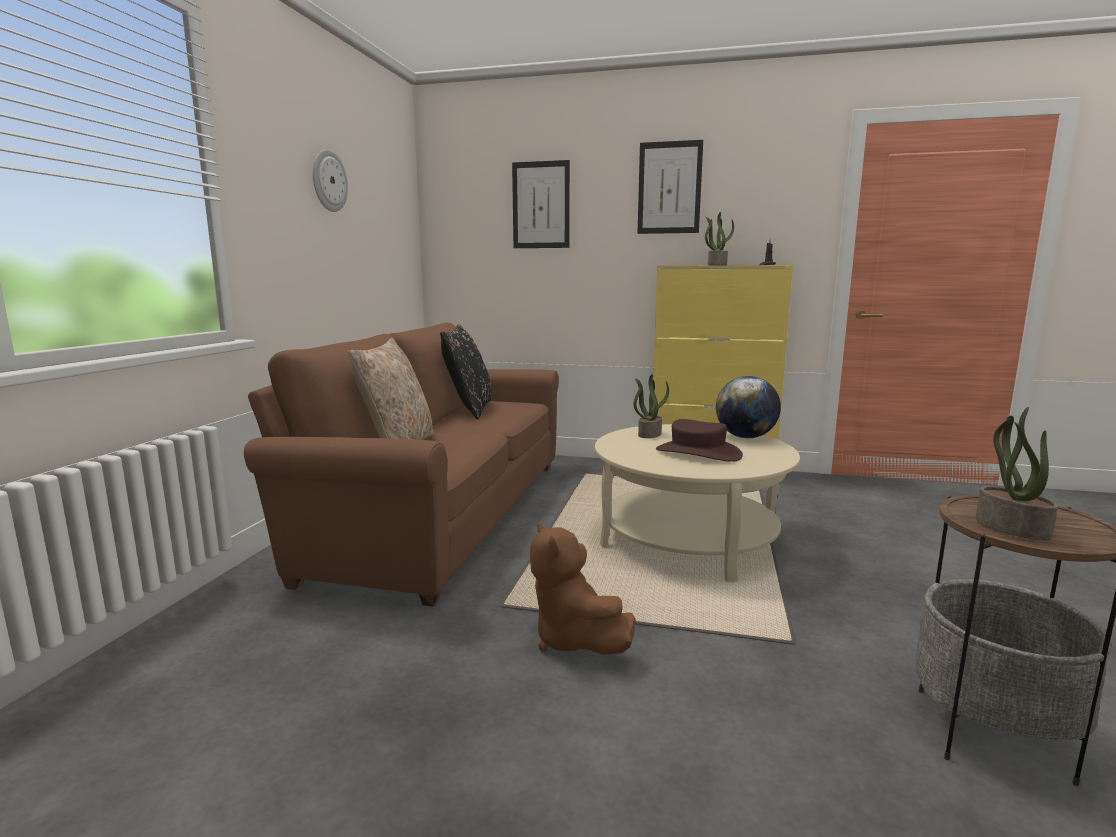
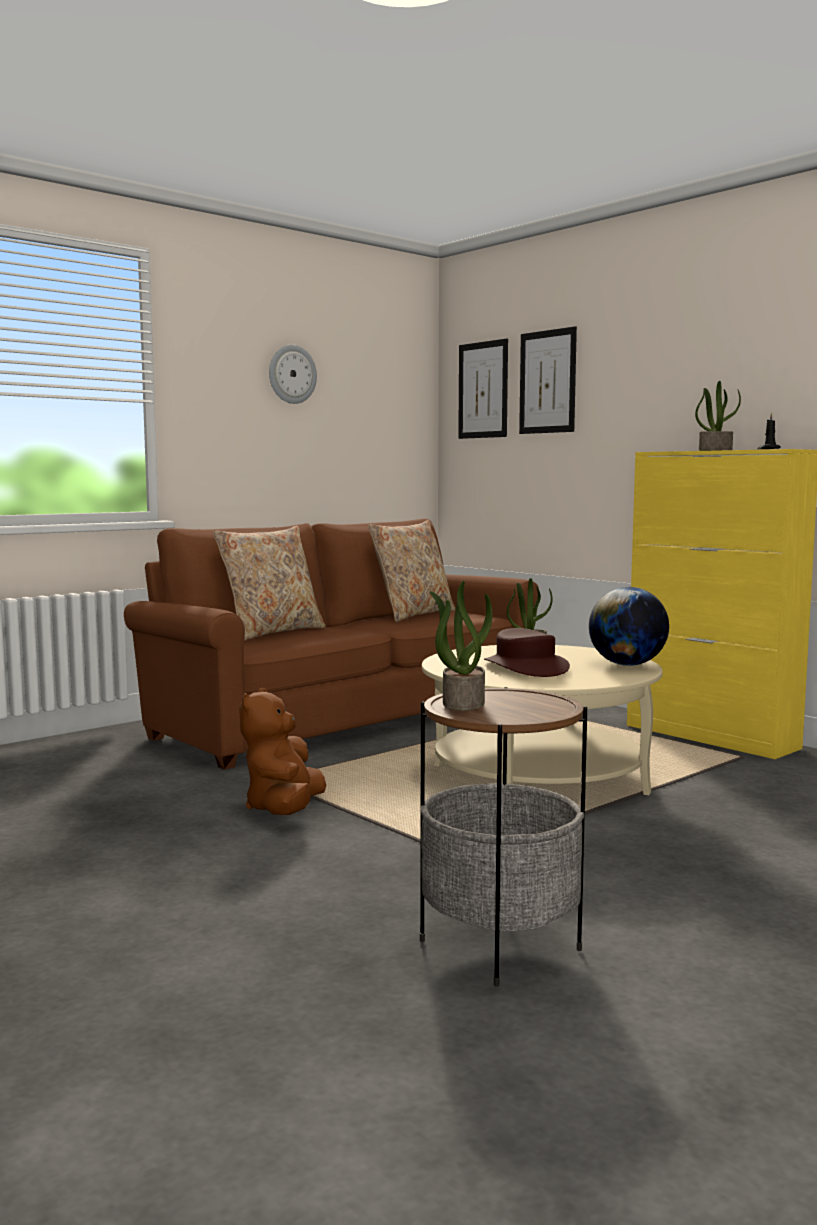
camera: 35 degrees right, 5 degrees down
(469, 409) = (413, 614): black pillow -> beige pillow
(669, 188) = (681, 352): picture -> picture (483, 390)

